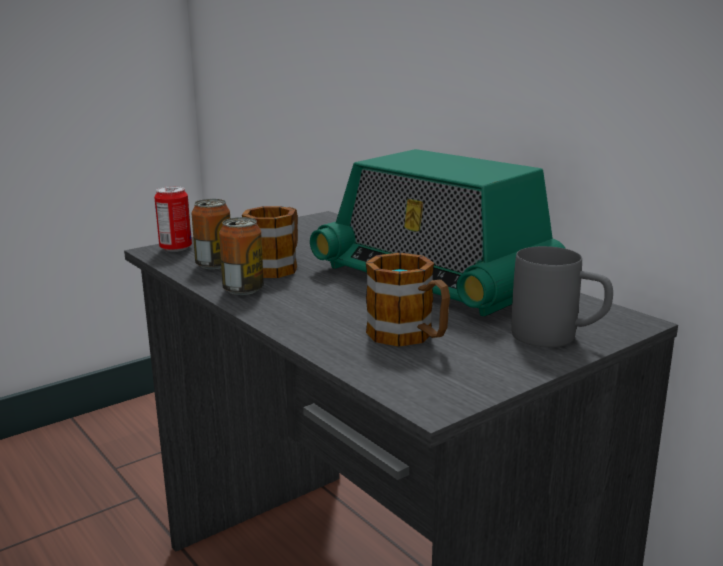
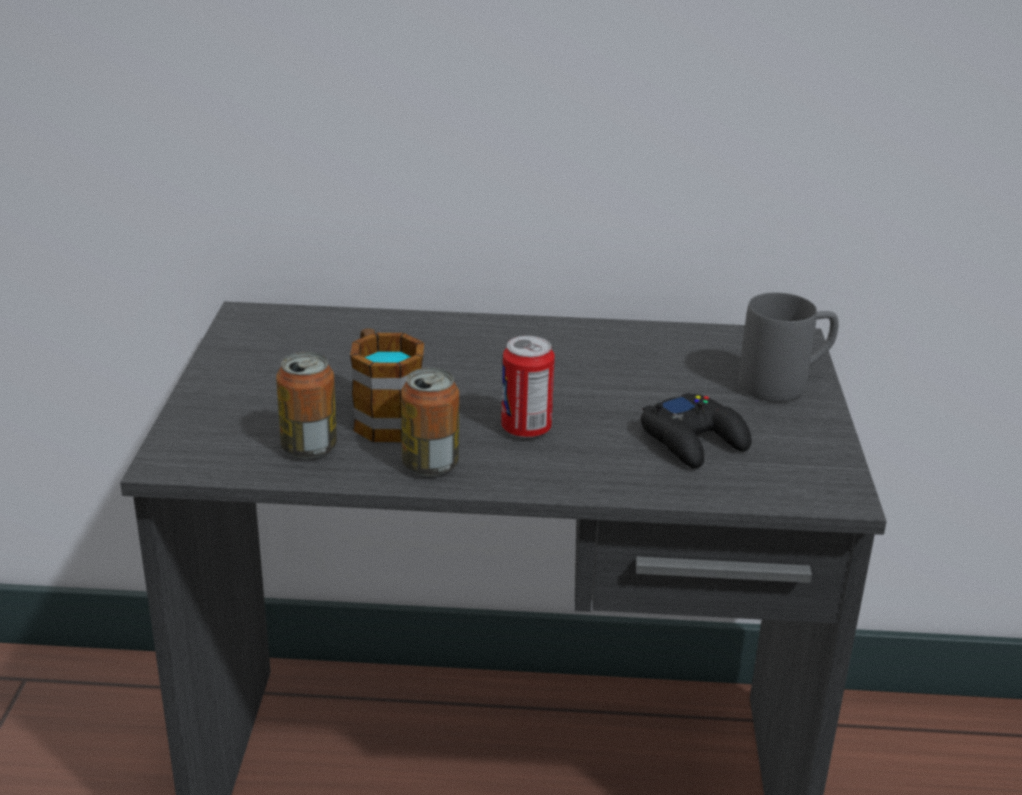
camera: 50 degrees left, 10 degrees up
(176, 248) = (191, 446): can -> can (526, 429)
(409, 337) = (694, 441): mug -> black game controller
(433, 278) = (565, 360): radio -> none

